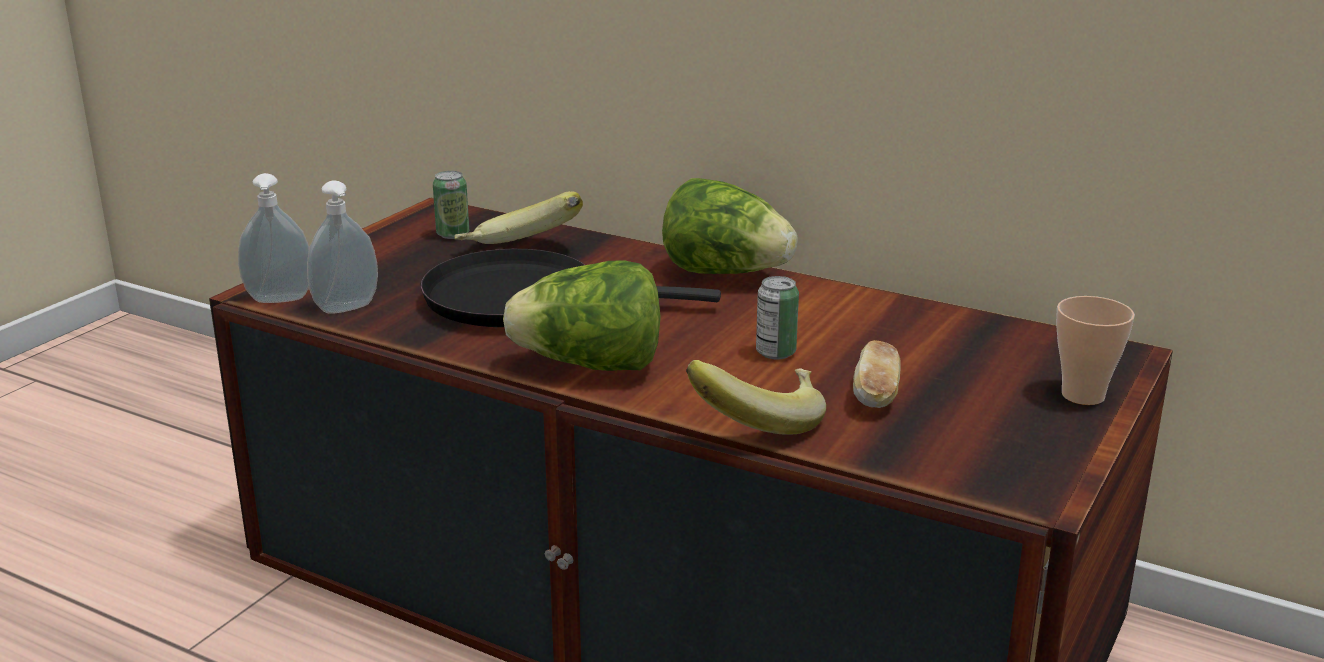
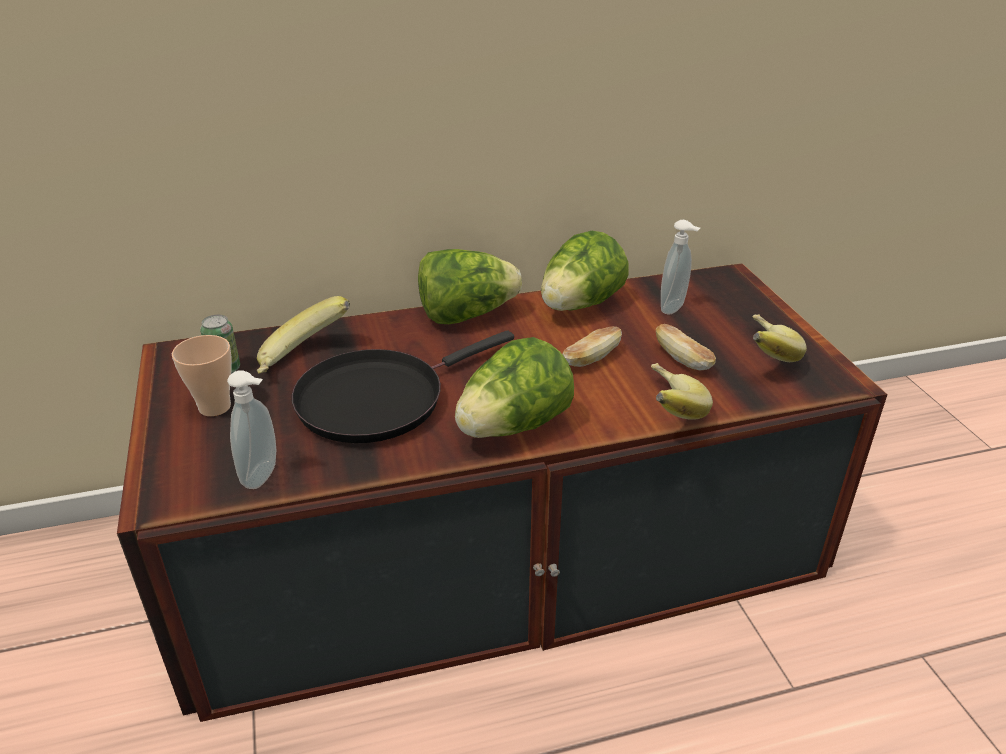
camera: 45 degrees left, 10 degrees up
(280, 300) = (191, 500): soap dispenser -> soap dispenser (674, 308)
(775, 353) = (591, 359): can -> bread
(862, 309) = (580, 305): none -> lettuce
(982, 432) = (762, 356): none -> banana
(1083, 395) = (758, 310): cup -> cup (215, 407)

